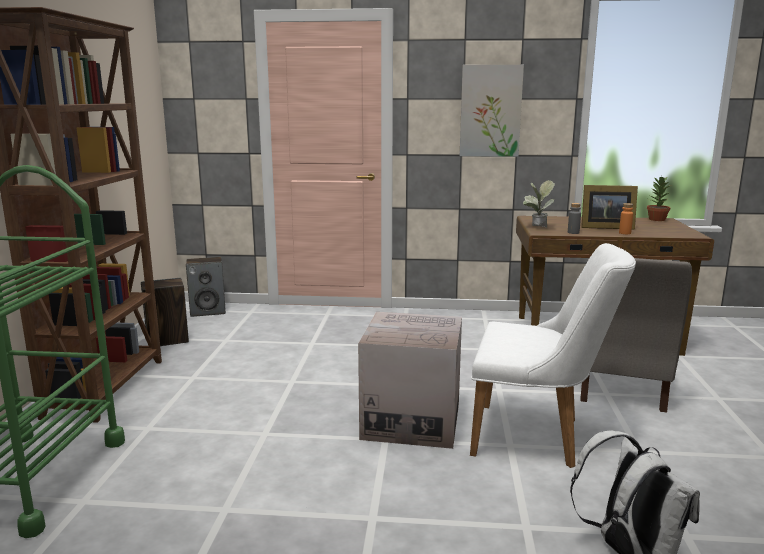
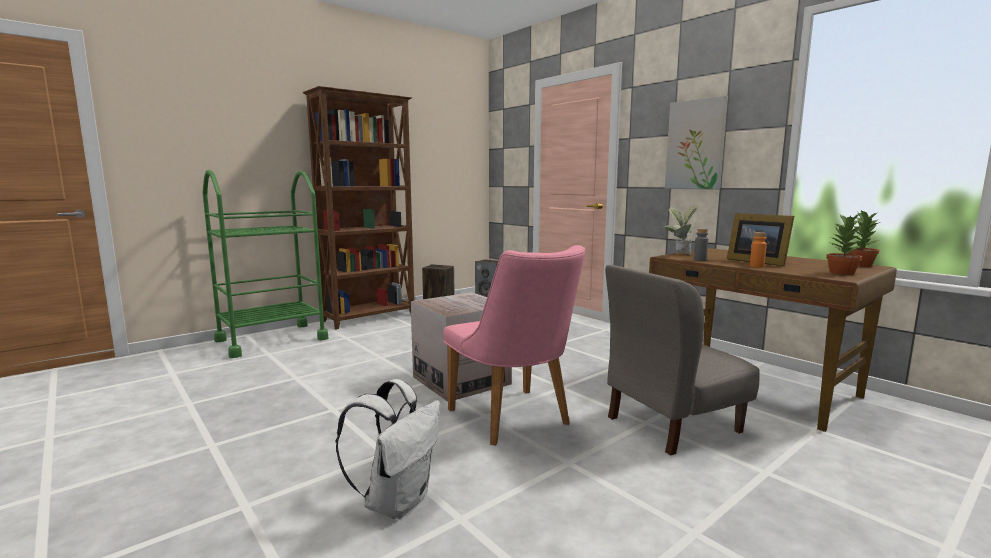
camera: 45 degrees right, 5 degrees down
(538, 437) = (515, 420): white chair -> pink chair
(678, 230) = (842, 273): none -> potted plant

